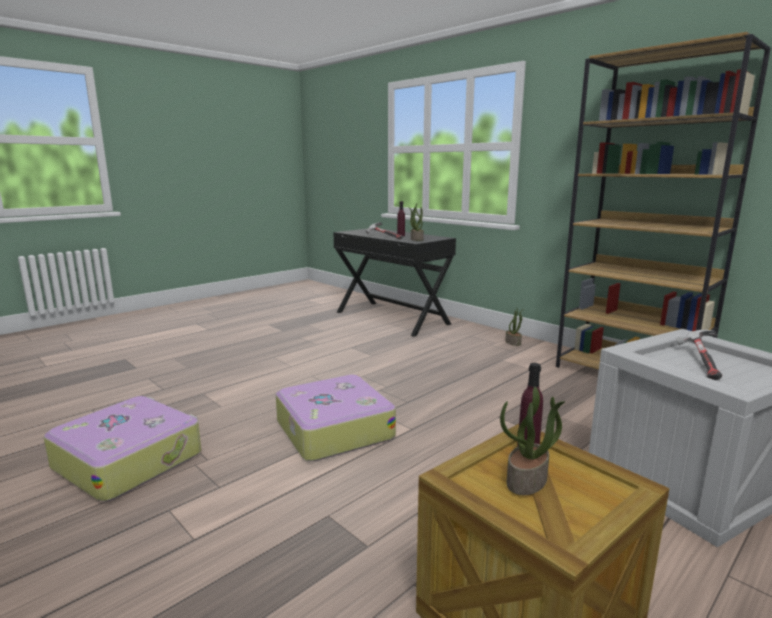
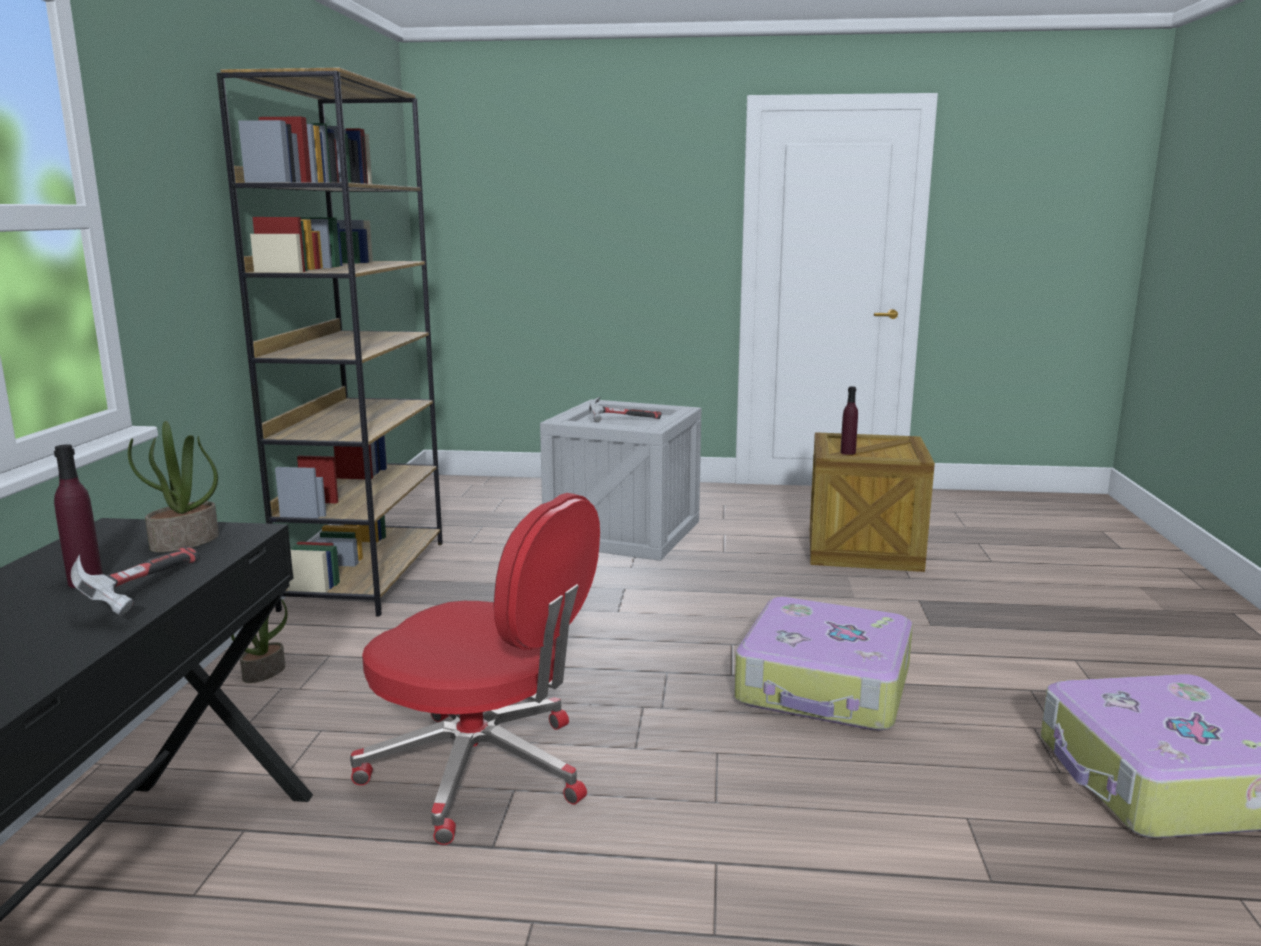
camera: 130 degrees left, 0 degrees up
(389, 354) = (483, 771): none -> red office chair
(527, 481) = (876, 449): potted plant -> none

